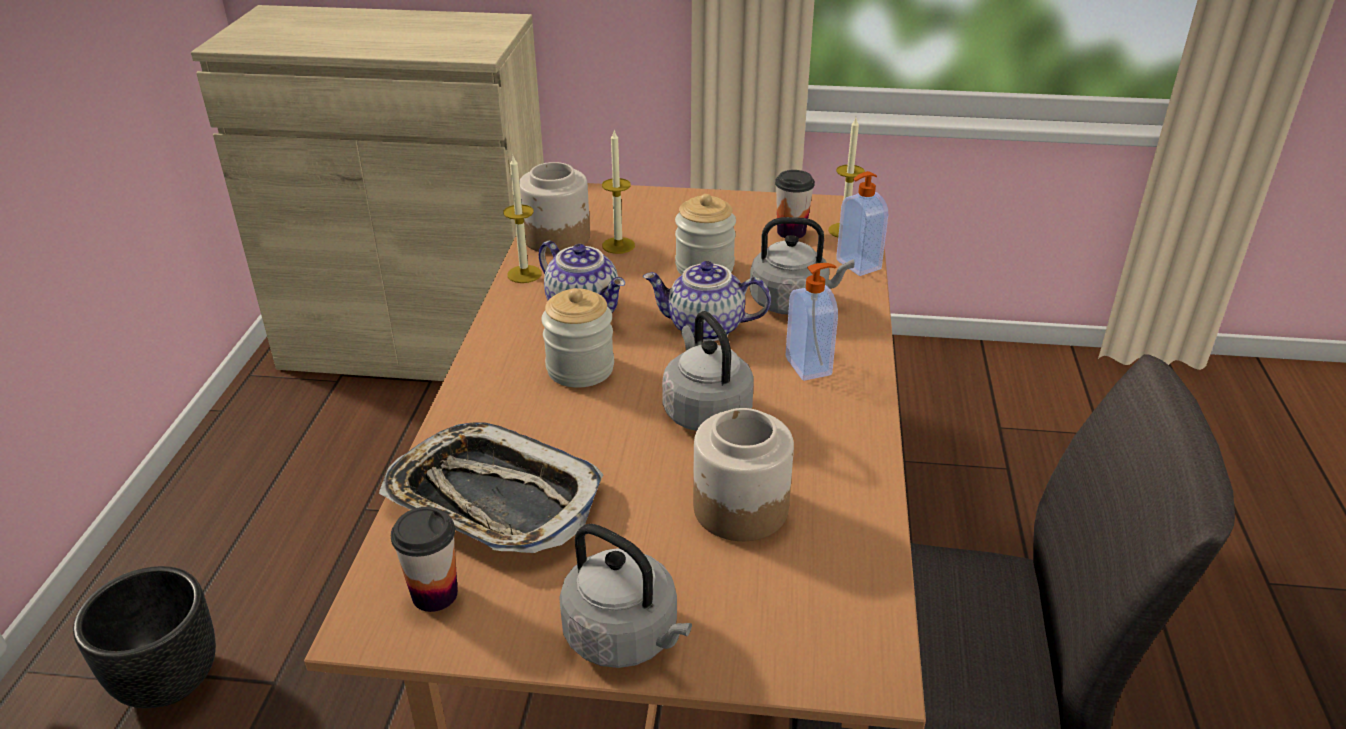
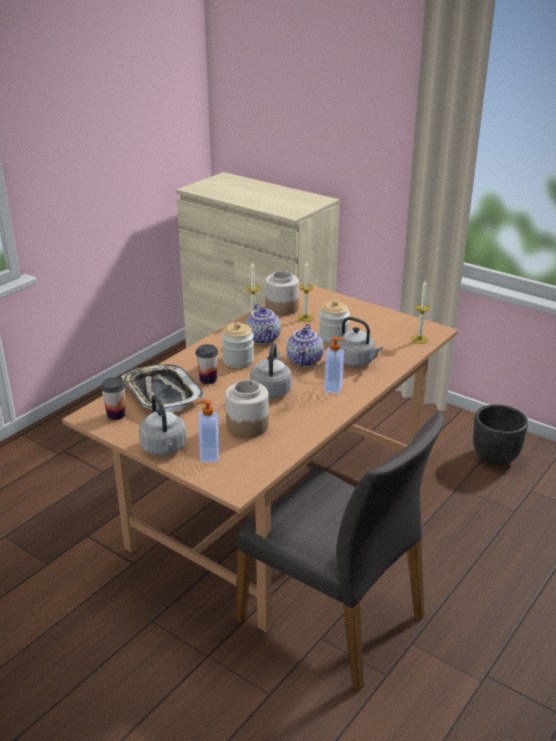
camera: 30 degrees right, 5 degrees down
(167, 682) = (66, 456): black planter -> black planter (494, 457)
(705, 329) = (305, 361): teapot -> teapot turned 120 degrees counterclockwise
(791, 232) = (392, 333): cup -> cup (208, 379)
(857, 265) = (406, 355): soap dispenser -> soap dispenser (209, 455)

